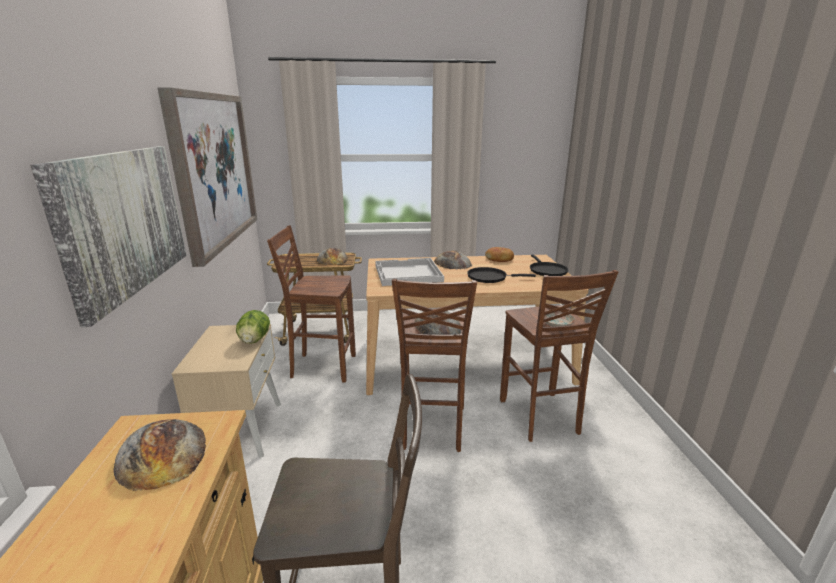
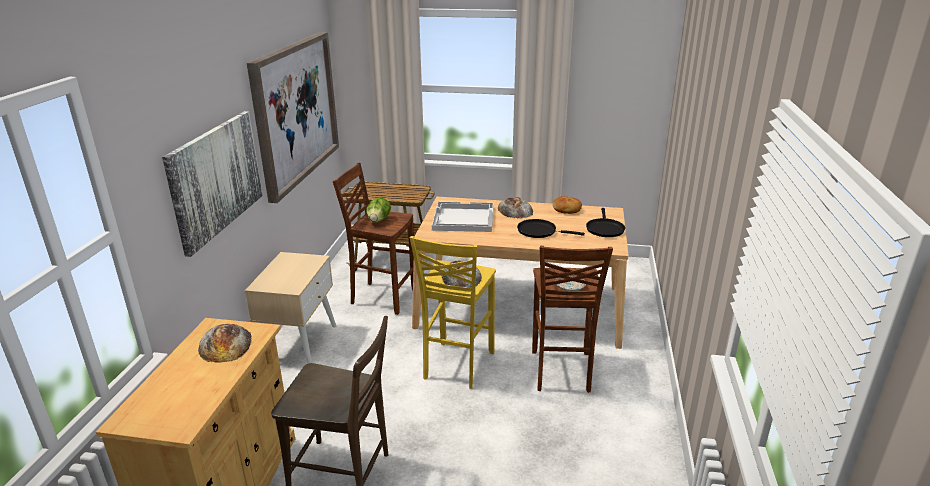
camera: 15 degrees right, 5 degrees up
(254, 340) = (312, 270): lettuce -> lettuce (378, 220)
(332, 259) = (405, 192): bread -> none
(431, 428) = (456, 366): brown stool -> yellow stool

